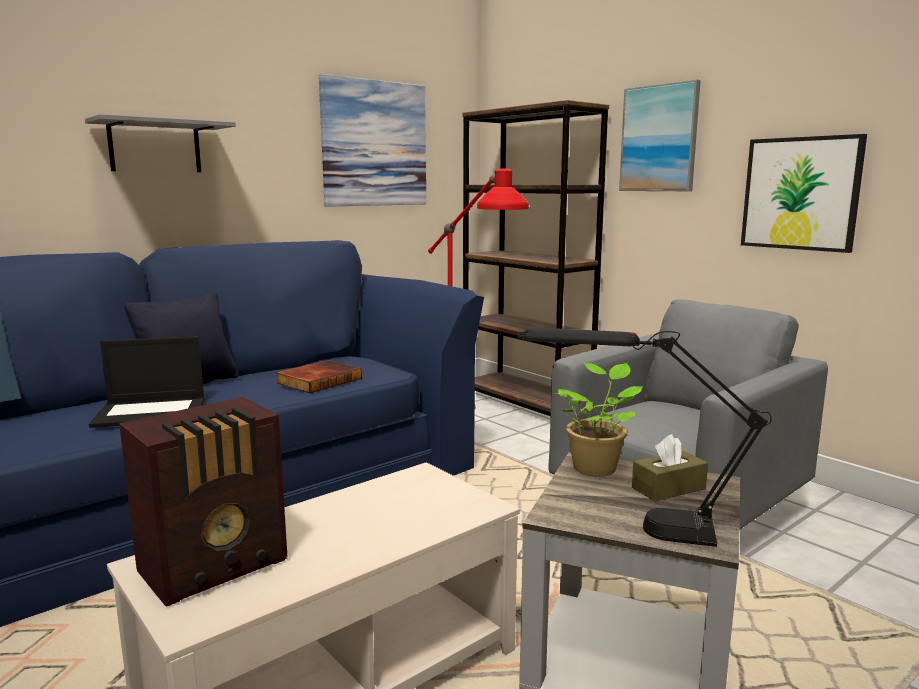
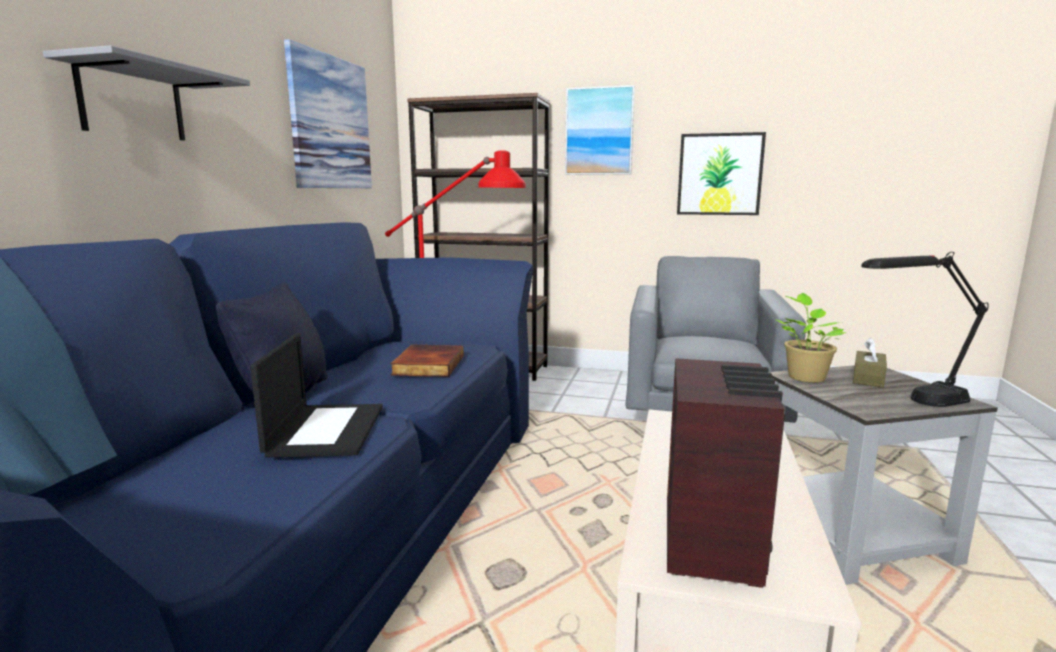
camera: 35 degrees left, 0 degrees up
(152, 412) = (326, 429): laptop -> laptop turned 45 degrees counterclockwise

